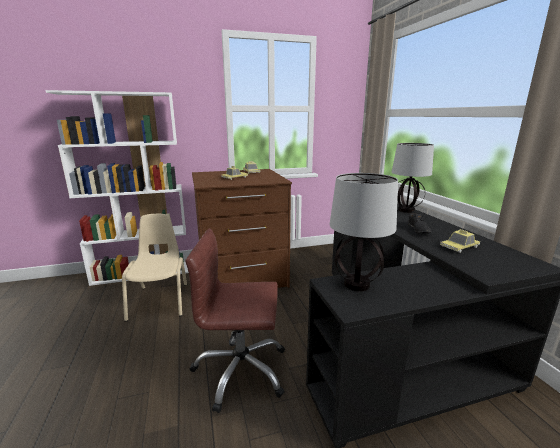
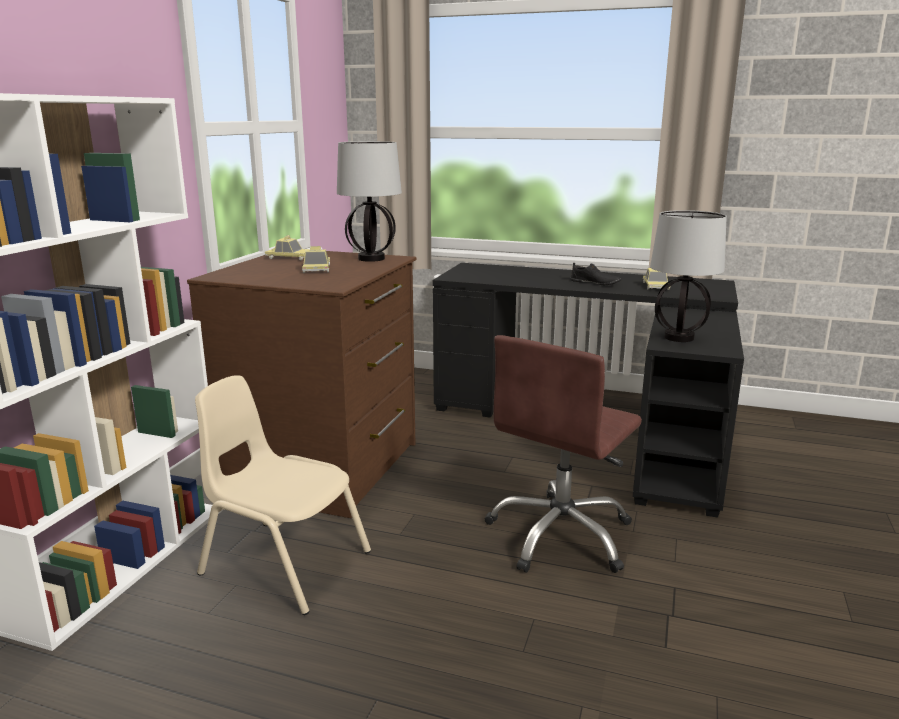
camera: 55 degrees left, 0 degrees up
(406, 210) = (528, 270): table lamp -> table lamp (371, 259)

